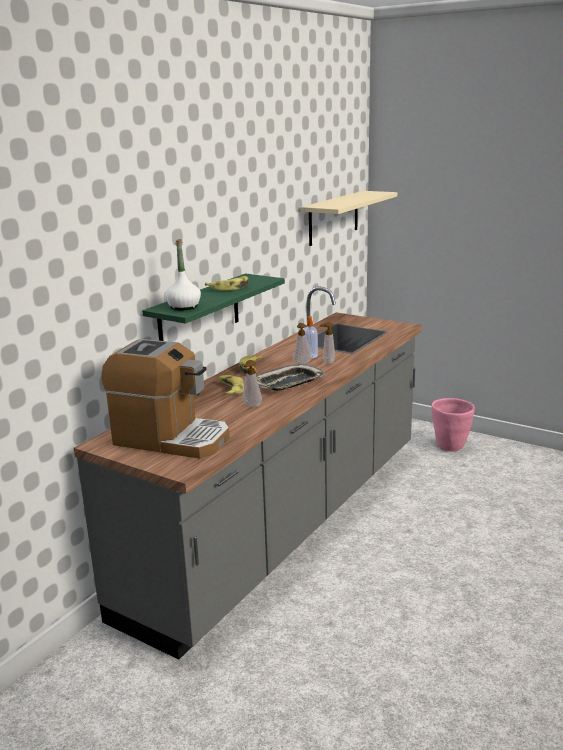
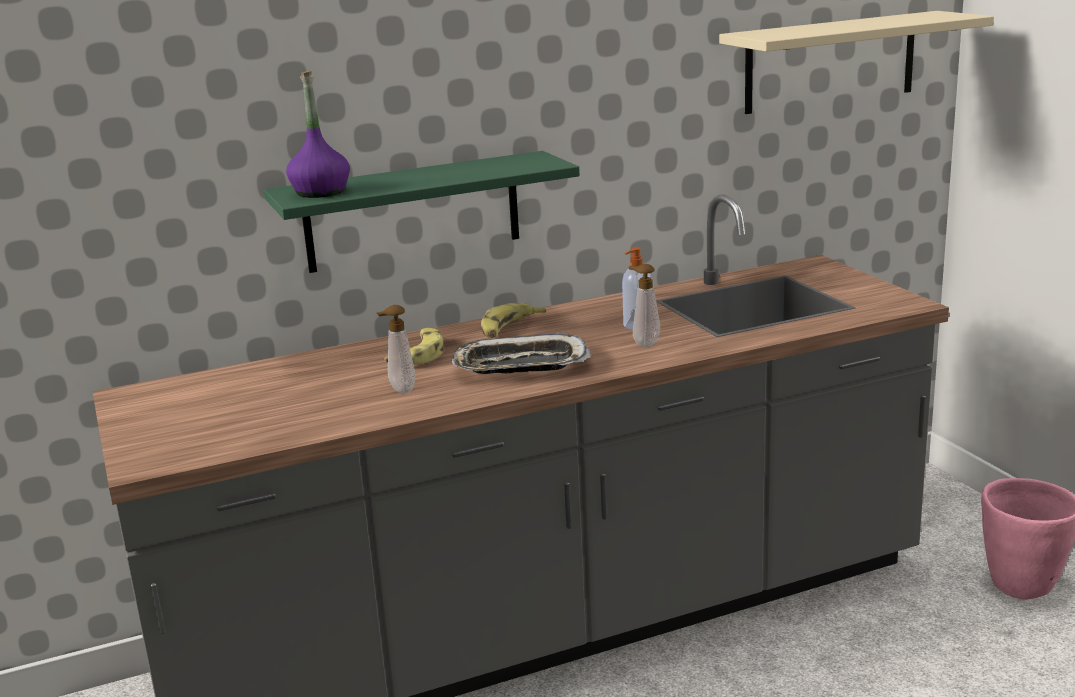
camera: 35 degrees right, 0 degrees up
(171, 438) = (212, 412): coffee machine -> none
(184, 307) = (320, 192): white bottle -> purple bottle
(230, 287) = (459, 171): banana -> none
(302, 363) = (602, 335): soap dispenser -> none

